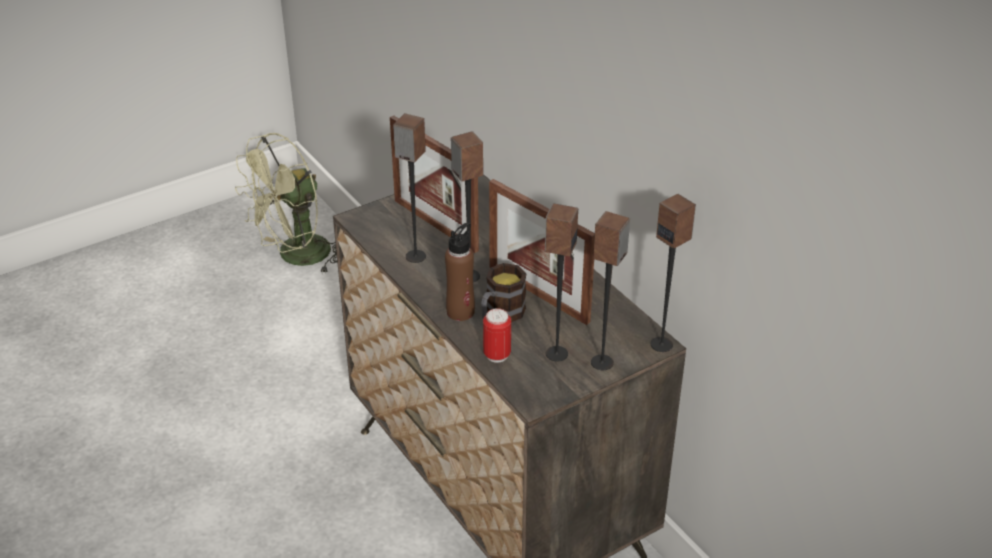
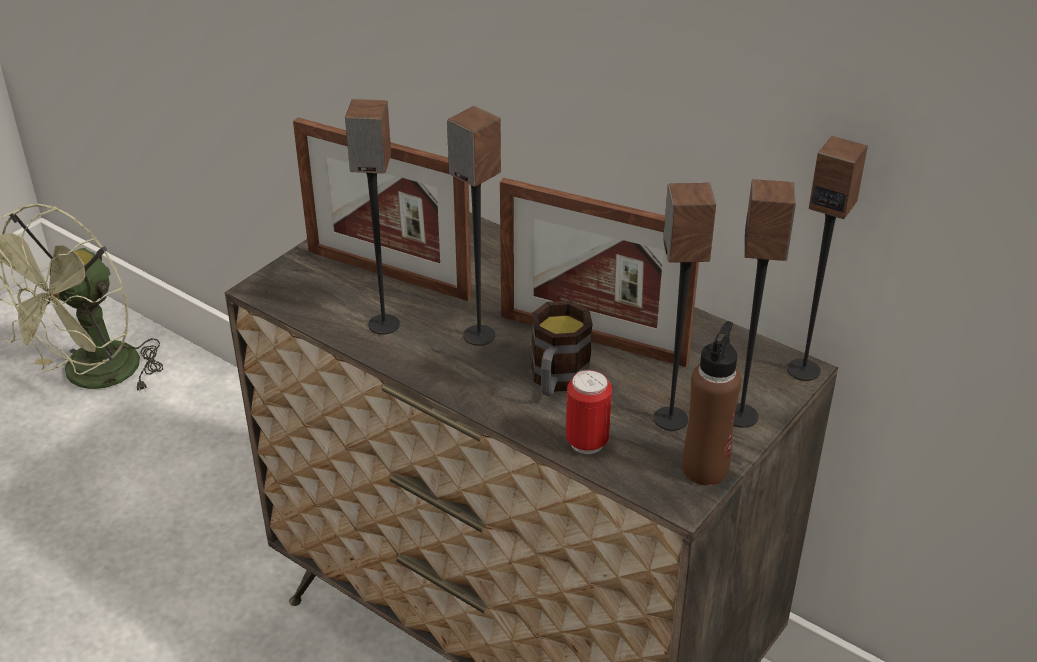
camera: 20 degrees left, 0 degrees up
(460, 312) = (496, 390): brown bottle -> brown bottle (705, 469)

